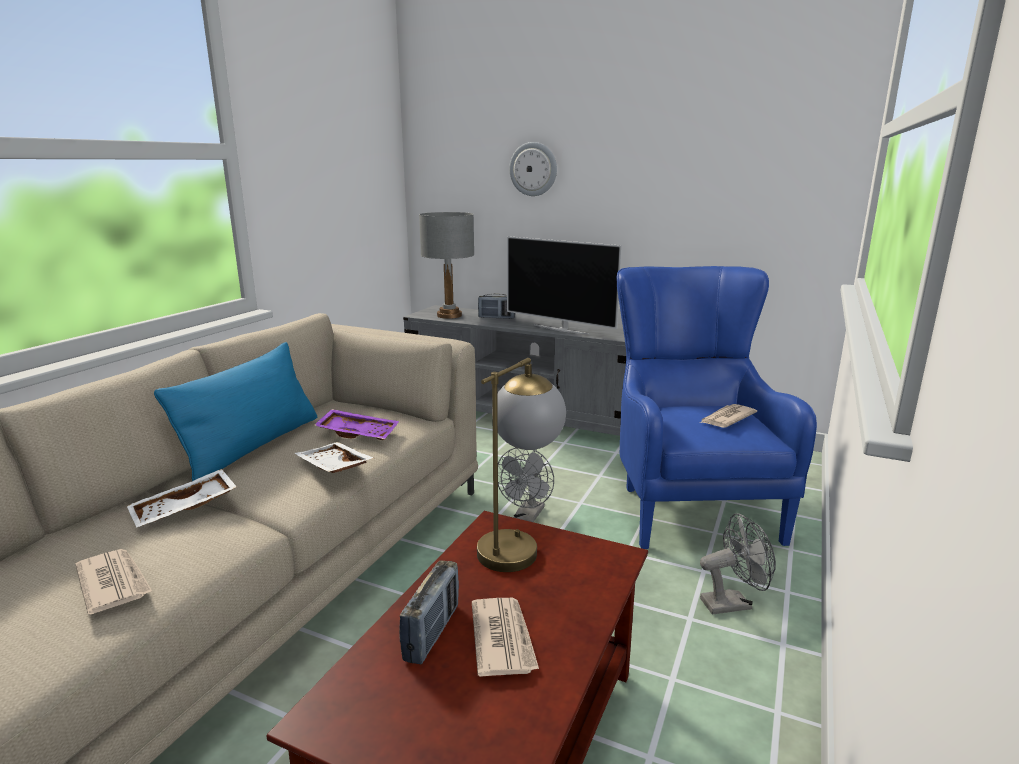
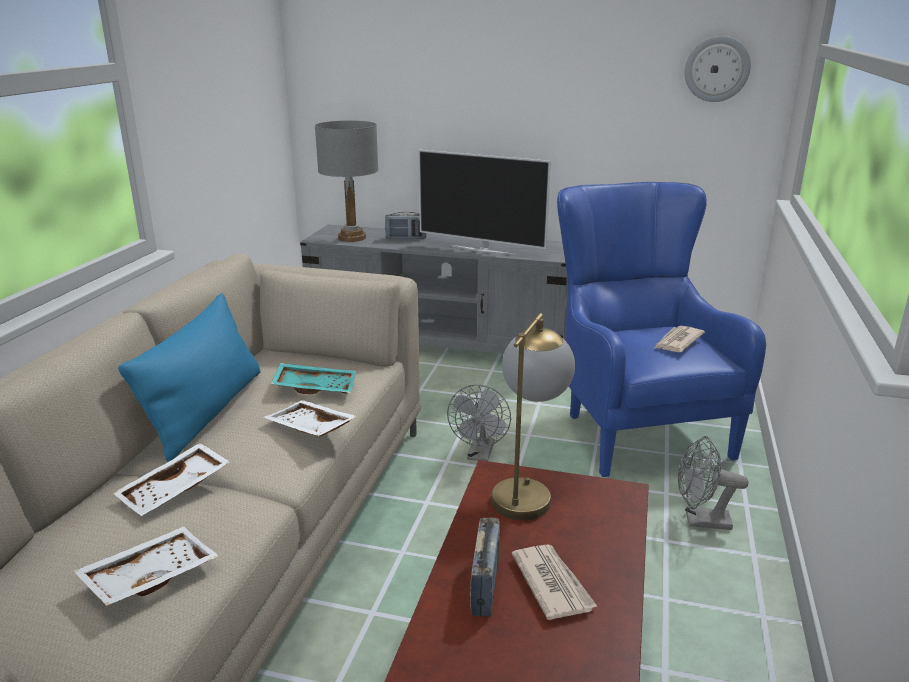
camera: 10 degrees left, 5 degrees up
(114, 583) = (150, 576): newspaper -> white tray
(358, 433) = (316, 387): purple tray -> turquoise tray
(533, 169) = (440, 72): wall clock -> wall clock (717, 69)
(732, 603) = (700, 521): grey fan -> grey fan turned 150 degrees counterclockwise

